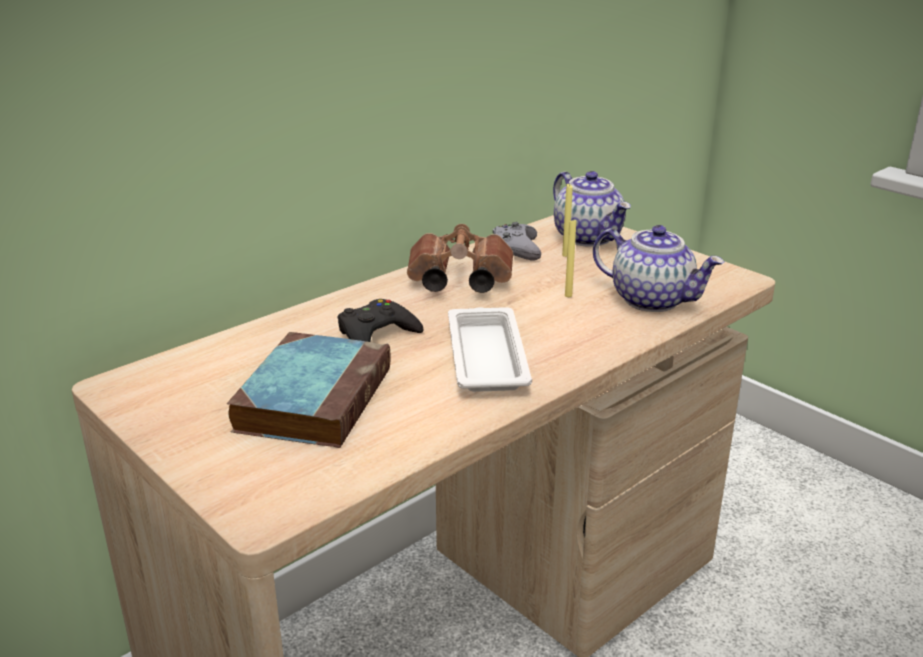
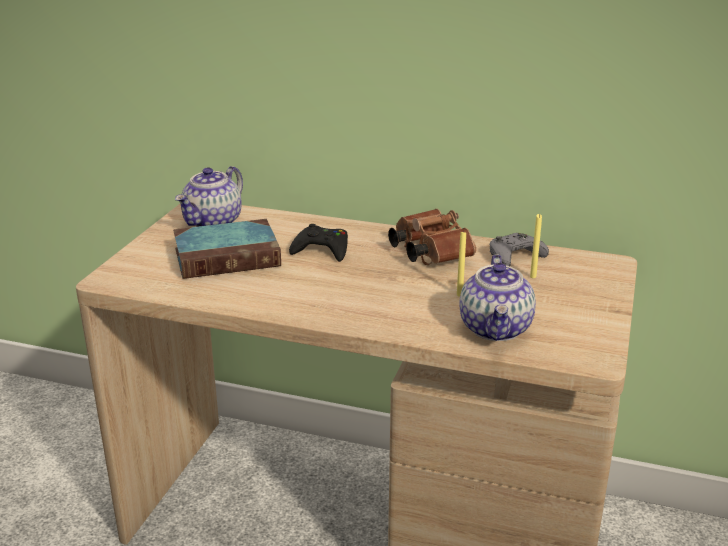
camera: 60 degrees right, 0 degrees up
(486, 356) = (331, 290): white tray -> none
(589, 238) = (583, 277): teapot -> teapot (213, 223)

